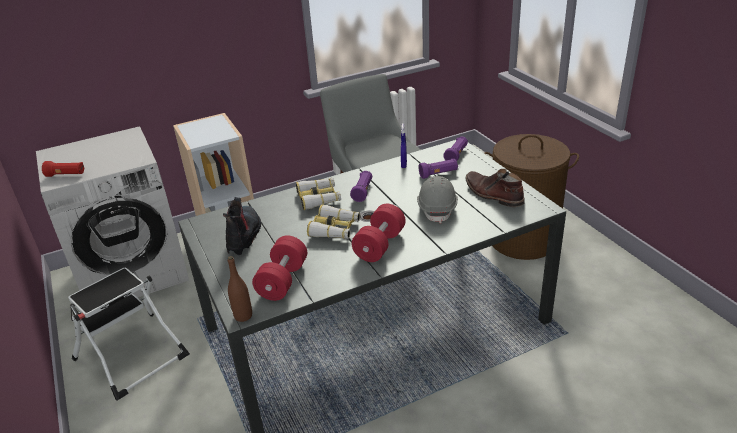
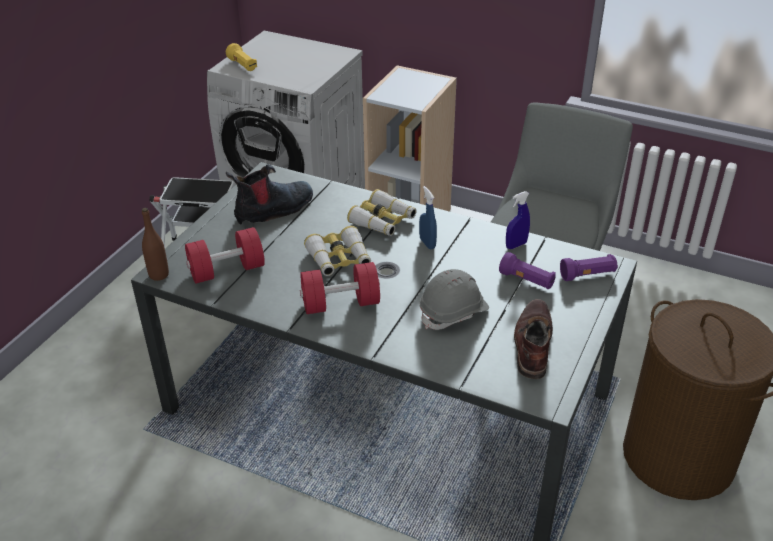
camera: 50 degrees right, 5 degrees up
(66, 175) = (242, 66): red flashlight -> yellow flashlight
(363, 191) = (427, 243): purple flashlight -> blue spray bottle

